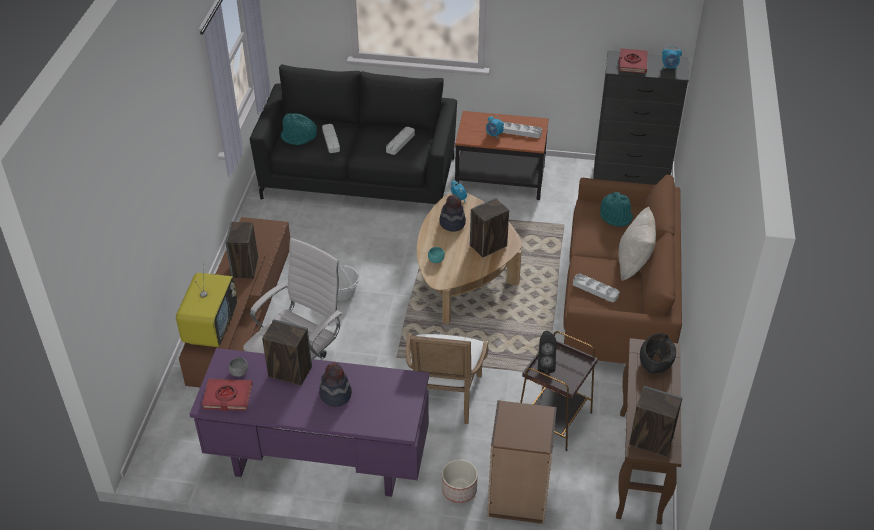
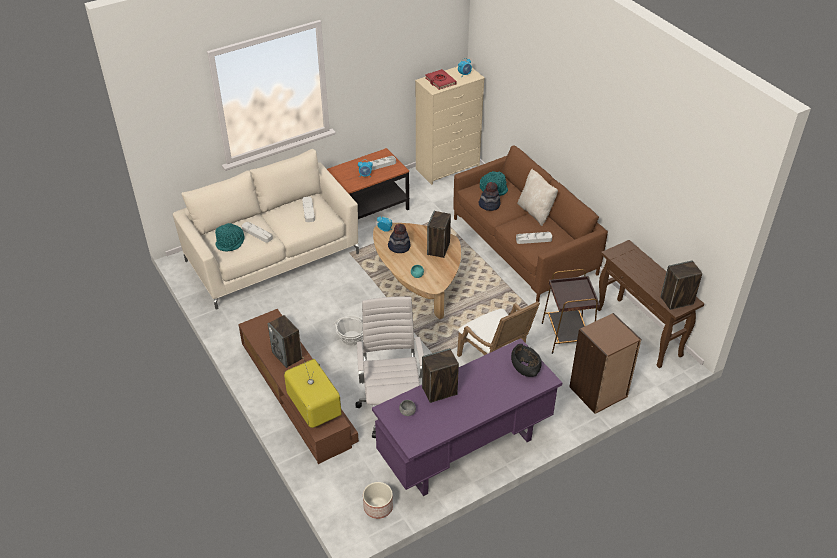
camera: 40 degrees left, 0 degrees up
(227, 397) = (420, 432): red book -> none
(335, 394) = (484, 386): hat -> hat (489, 205)
(359, 178) = (272, 257): black sofa -> beige sofa
(458, 489) = (562, 410): planter -> planter (377, 507)
(545, 364) = (564, 297): black speaker -> none
(631, 178) = (448, 168): black dresser -> beige dresser
(655, 361) = (629, 256): black bowl -> black bowl (525, 366)

